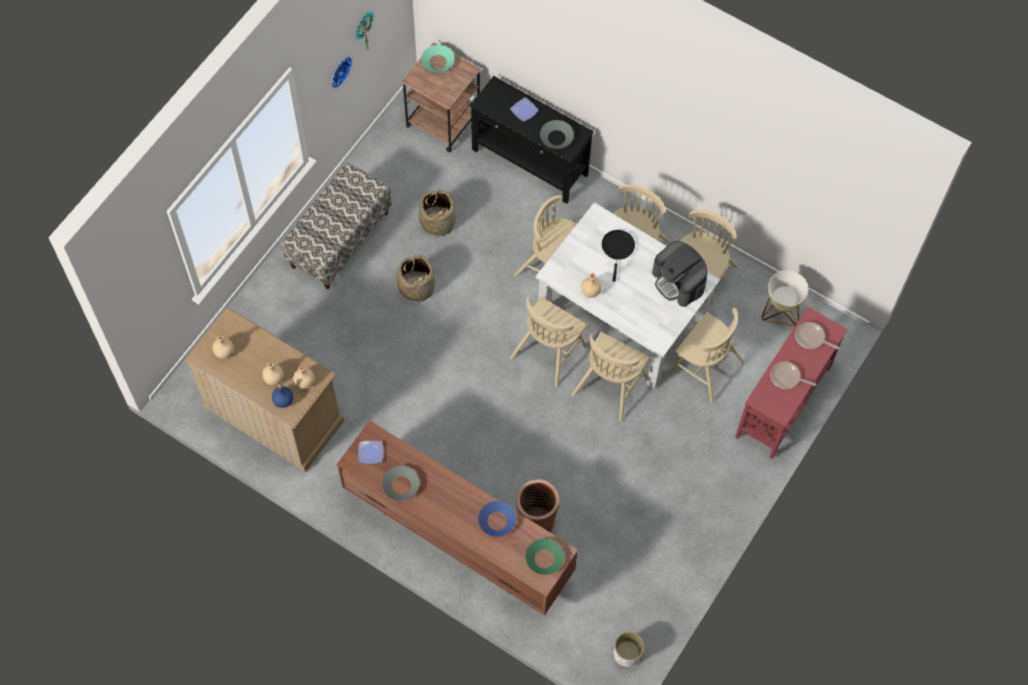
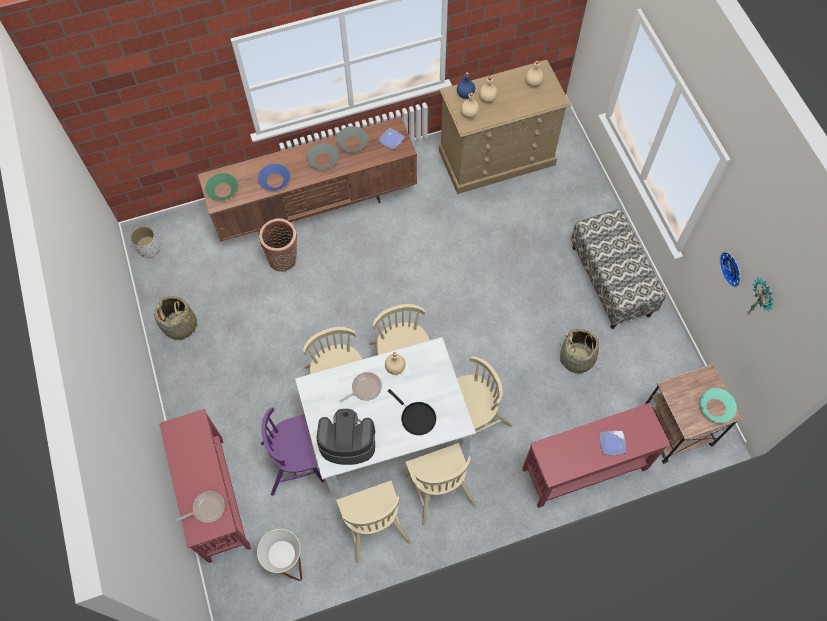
camera: 130 degrees right, 0 degrees up
(416, 286) = (529, 306): basket -> basket (180, 326)
(530, 163) = (584, 468): black console table -> red console table
(556, 137) = (564, 450): grey bowl -> grey bowl (323, 159)
(702, 366) = (296, 460): beige chair -> purple chair
(787, 377) = (194, 458): frying pan -> frying pan (364, 388)

